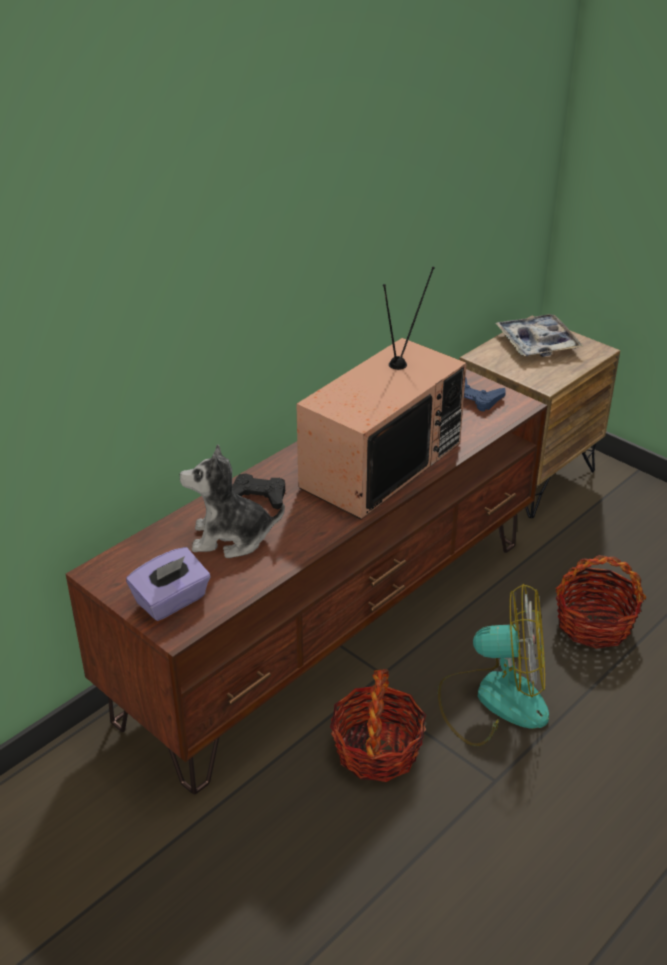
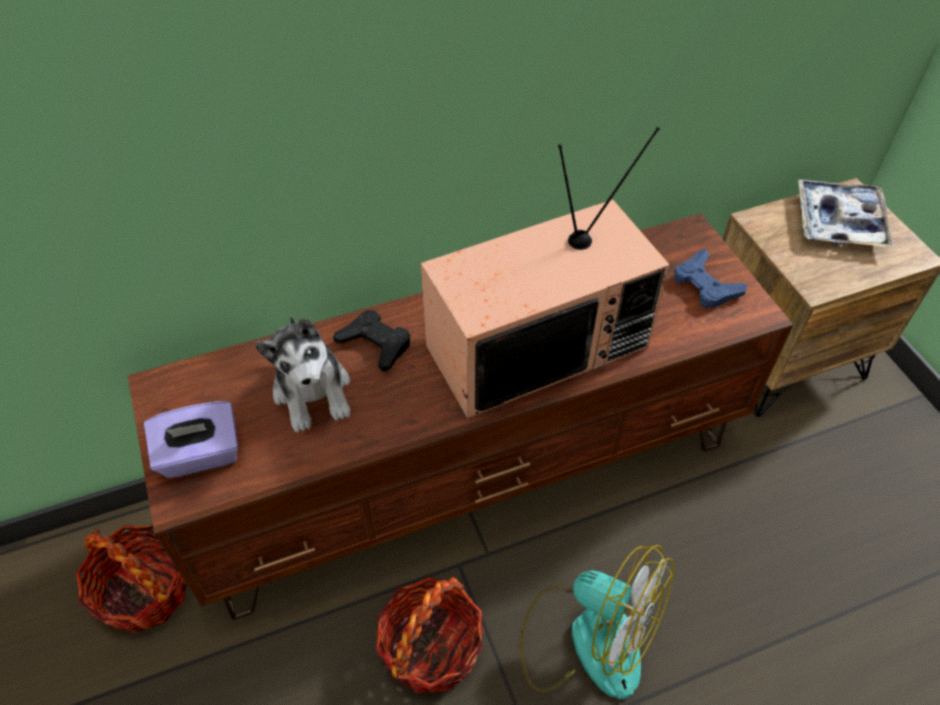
camera: 25 degrees right, 15 degrees up
(231, 538) = (313, 391): plush toy -> plush toy turned 135 degrees counterclockwise
(593, 624) = (755, 586): basket -> basket (144, 590)

